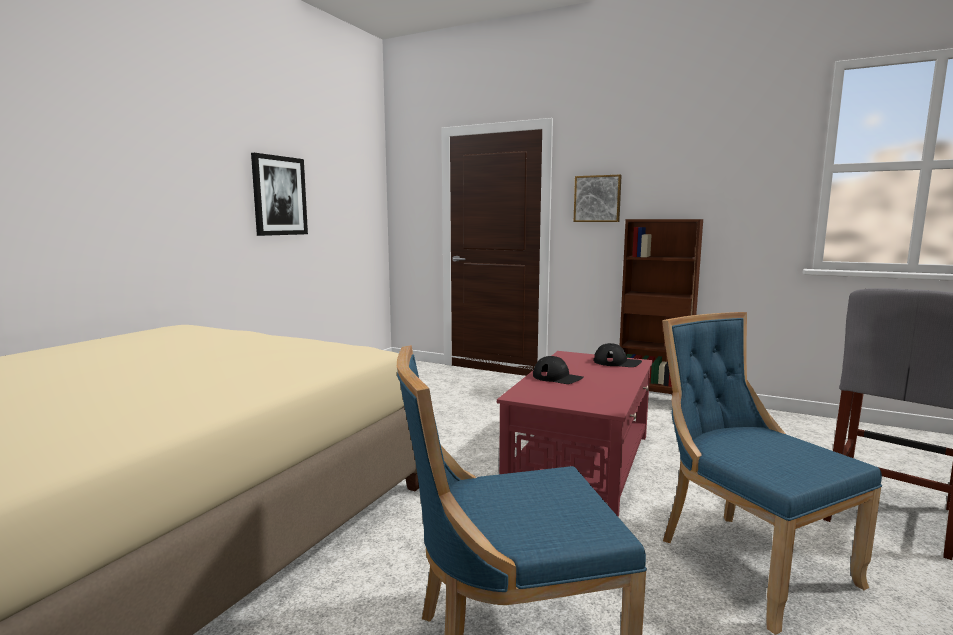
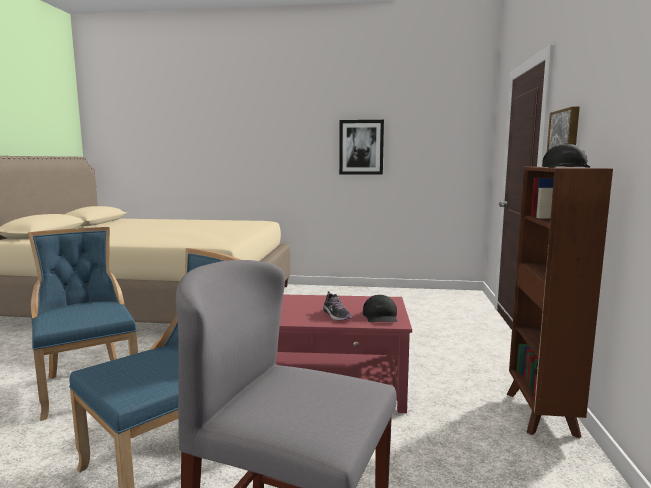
camera: 70 degrees right, 0 degrees up
(557, 377) = (307, 302): black cap -> black cap (566, 167)
(609, 373) = (336, 315): none -> shoe

